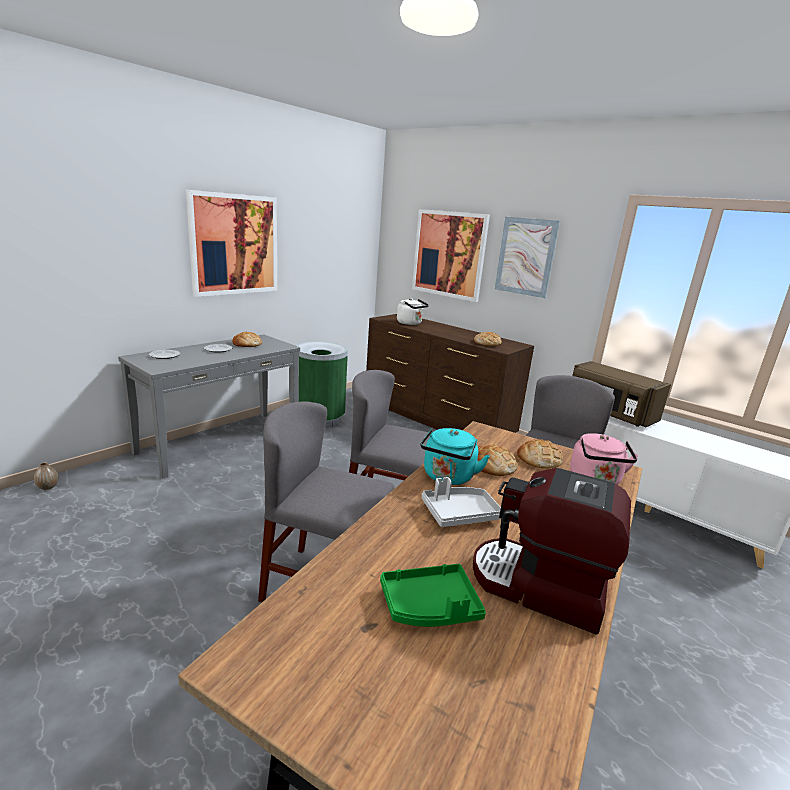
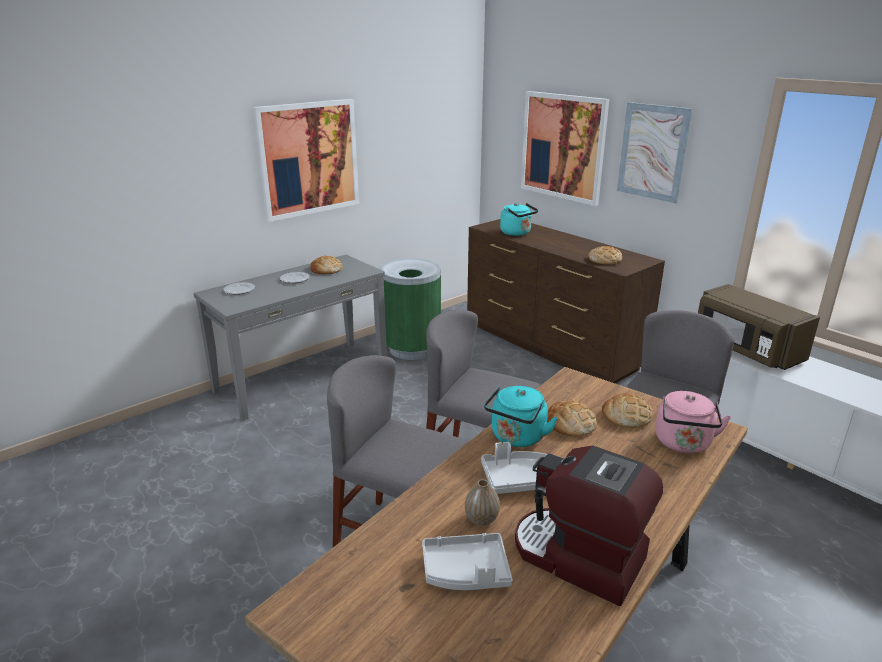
camera: 10 degrees right, 5 degrees up
(48, 487) = (134, 429): vase -> vase (481, 519)
(410, 323) = (517, 233): white kettle -> turquoise kettle
(430, 606) = (466, 572): green tray -> grey tray

